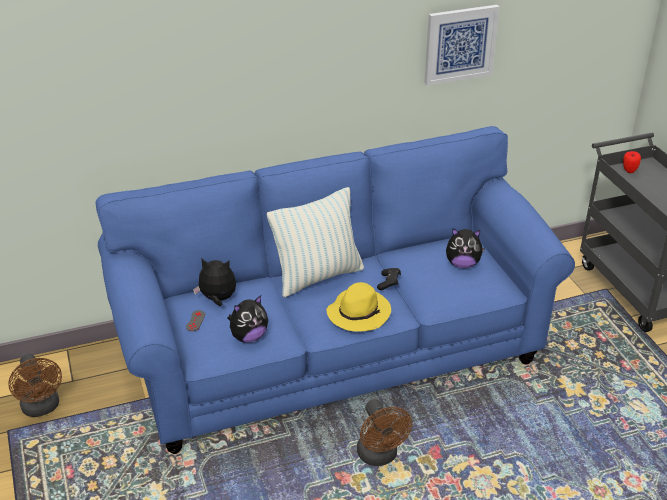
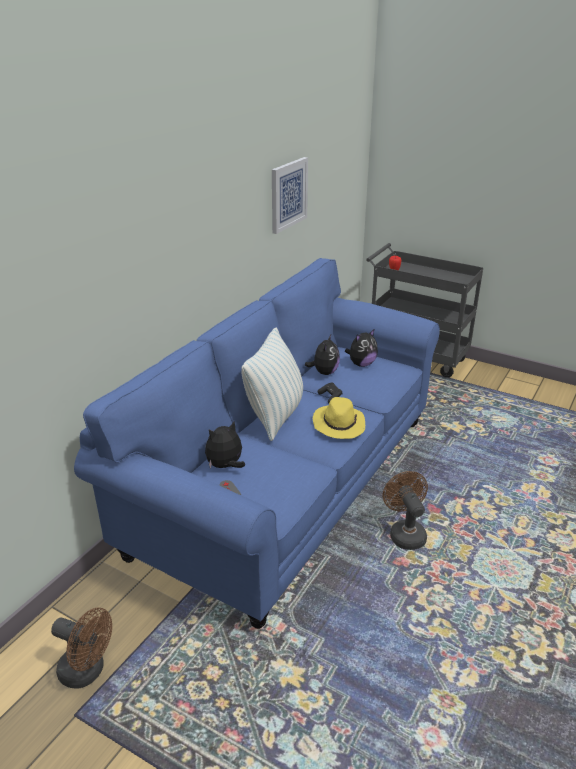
camera: 40 degrees left, 5 degrees down
(248, 336) = (288, 479): plush toy -> plush toy (324, 372)
(380, 456) = (405, 533): brown fan -> brown fan turned 135 degrees counterclockwise

